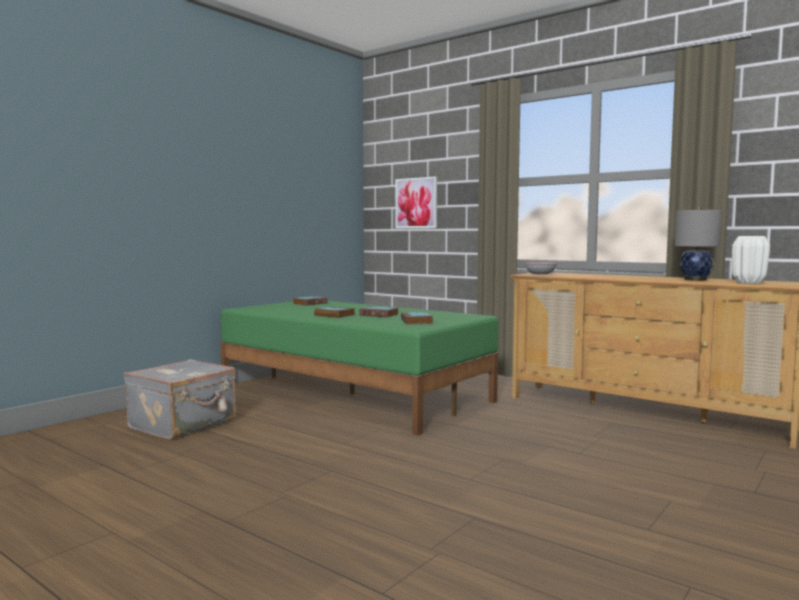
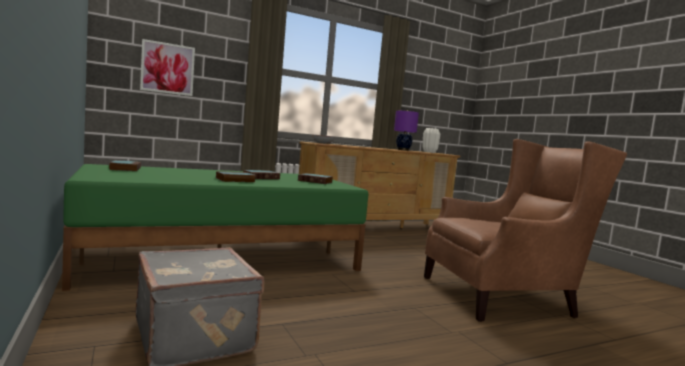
camera: 65 degrees left, 0 degrees up
(458, 511) = (504, 297): none -> brown armchair
(695, 279) = (403, 150): grey table lamp -> purple table lamp

